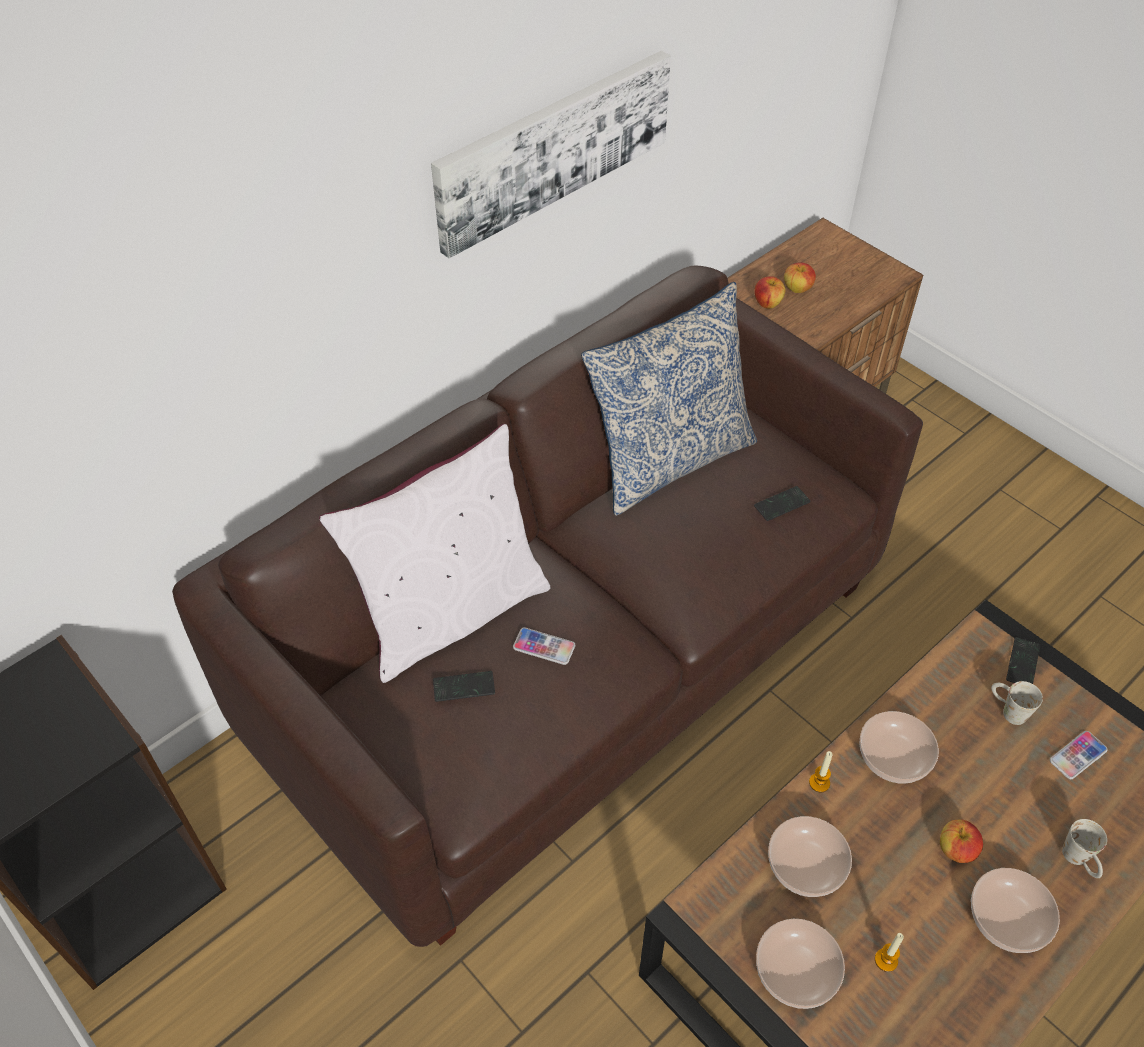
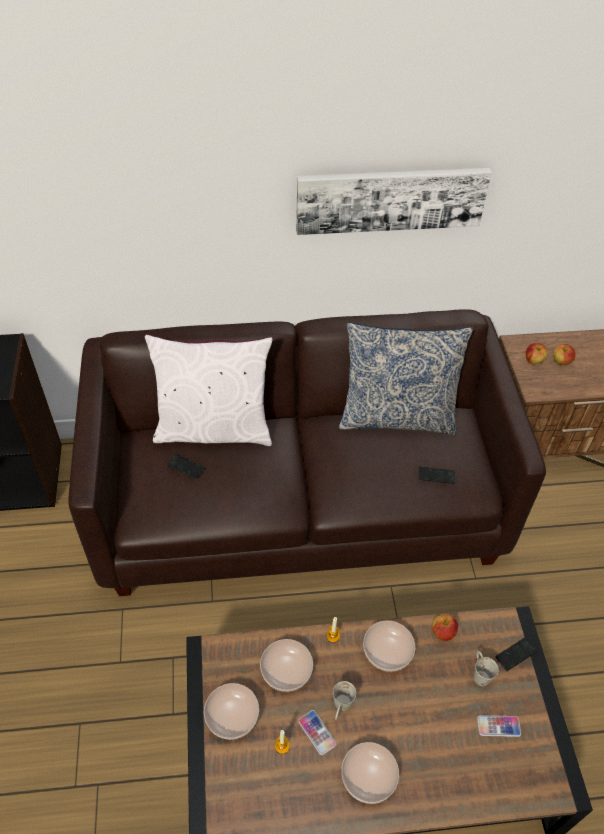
camera: 35 degrees right, 0 degrees up
(544, 647) = (240, 471): phone -> phone (317, 732)
(956, 850) = (374, 722): apple -> apple (443, 632)
(1079, 861) = (441, 780): white mug -> white mug (341, 708)

